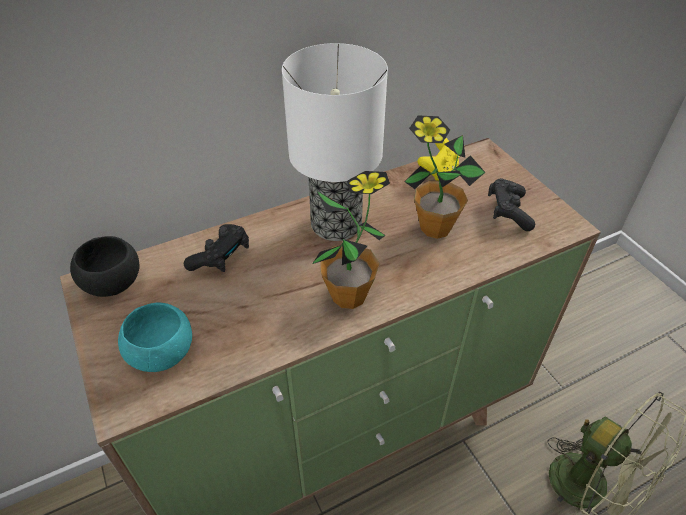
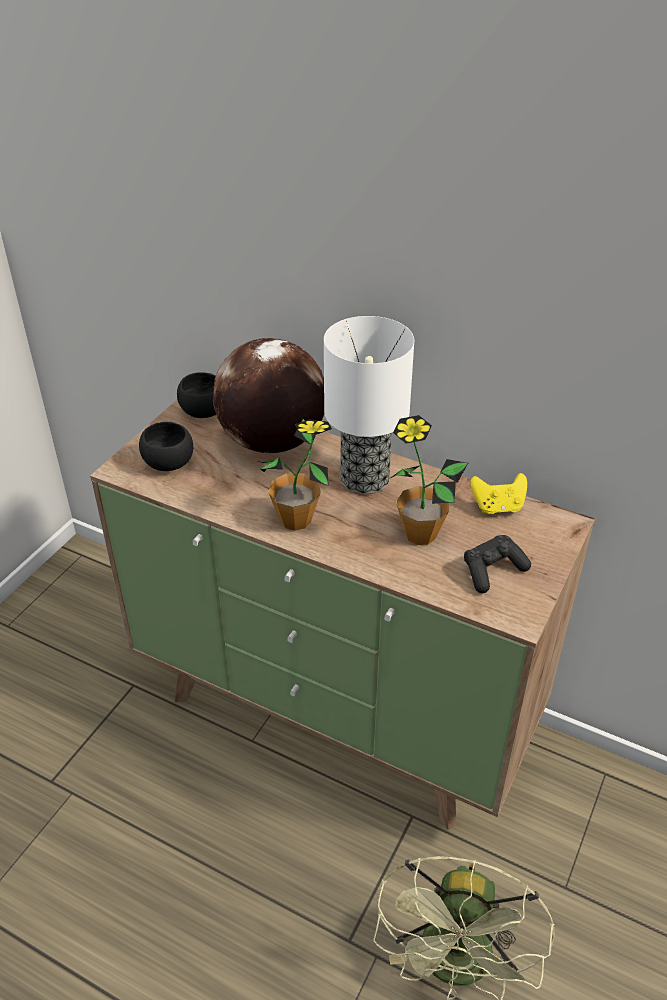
camera: 55 degrees right, 5 degrees down
(163, 354) = (169, 463): turquoise bowl -> black bowl
(221, 257) = (272, 442): black game controller -> globe

